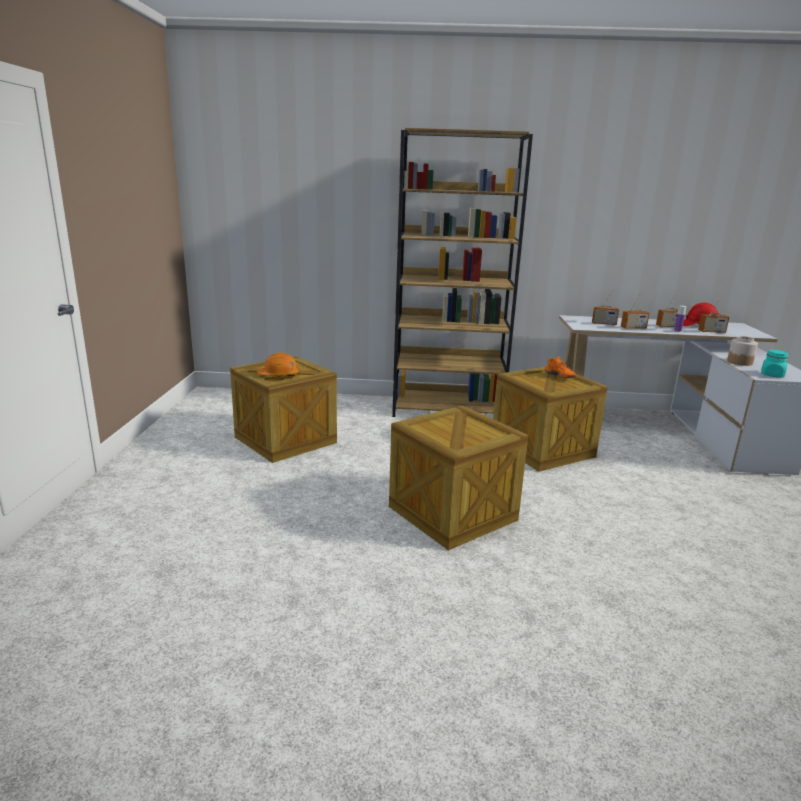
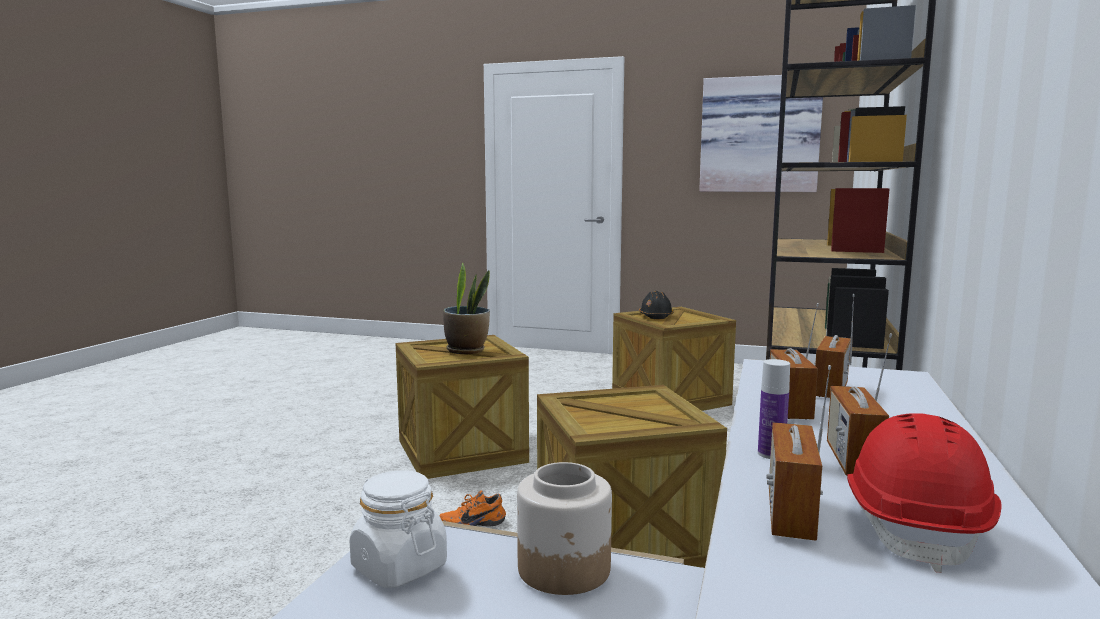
camera: 105 degrees right, 10 degrees down
(143, 190) = (759, 135): none -> picture
(279, 375) = (655, 316): orange hard hat -> black hard hat
(457, 426) = (467, 350): none -> potted plant
(558, 376) = (647, 419): orange shoe -> orange shoe (473, 524)
(772, 375) = (399, 567): turquoise jar -> white jar

